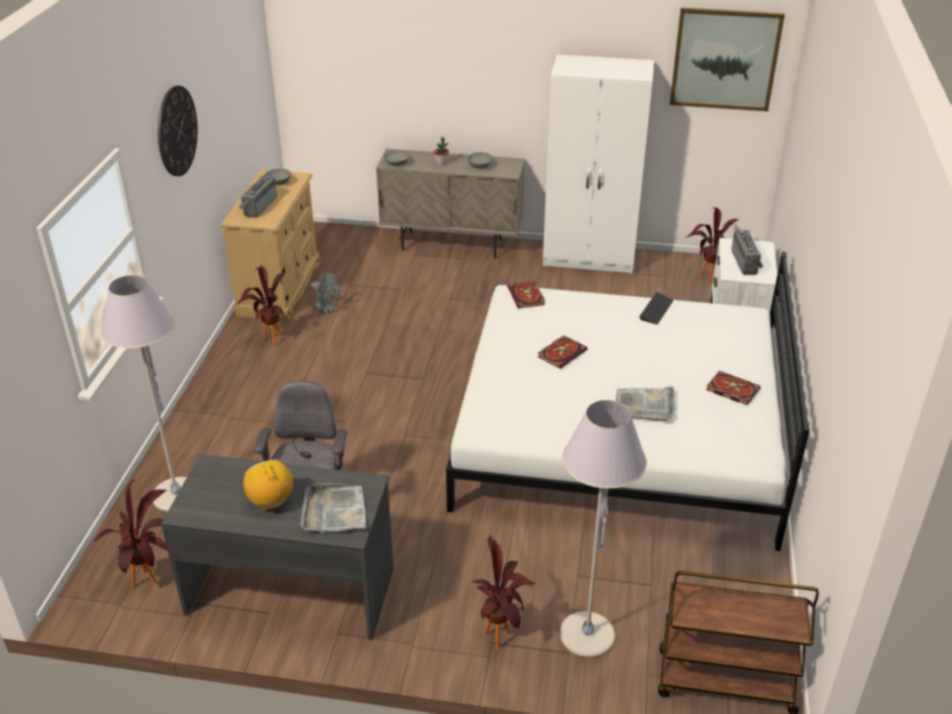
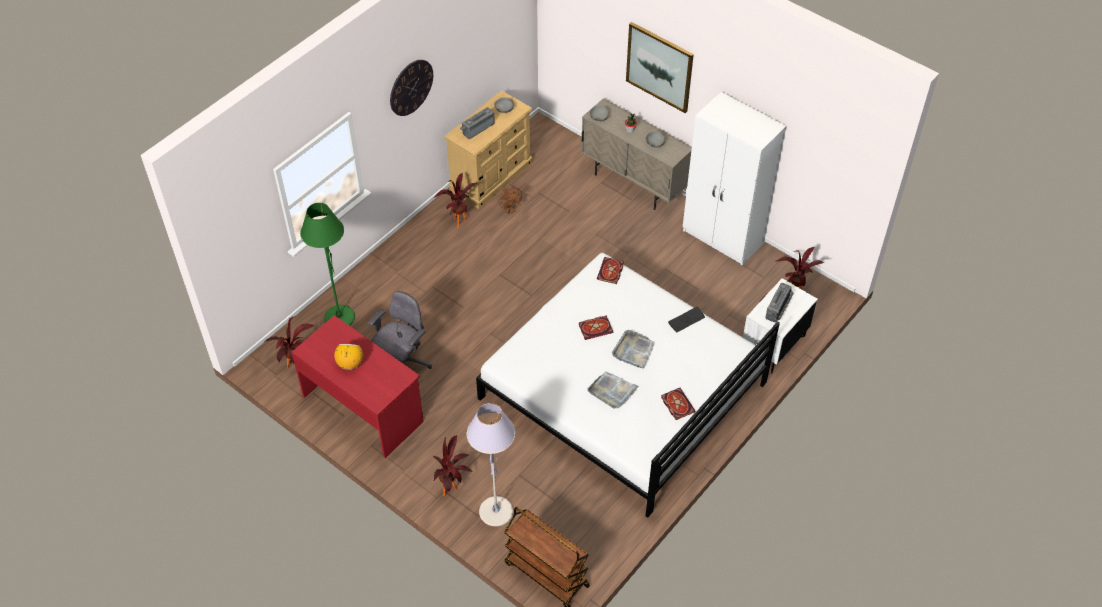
camera: 30 degrees right, 15 degrees up
(176, 495) = (339, 317): grey floor lamp -> green floor lamp
(291, 589) = (363, 408): grey desk -> red desk
(327, 309) = (510, 209): grey fan -> brown fan
(334, 511) = (377, 385): grey tray -> grey tray (633, 351)
(725, 59) = (835, 148): picture -> picture (659, 67)

